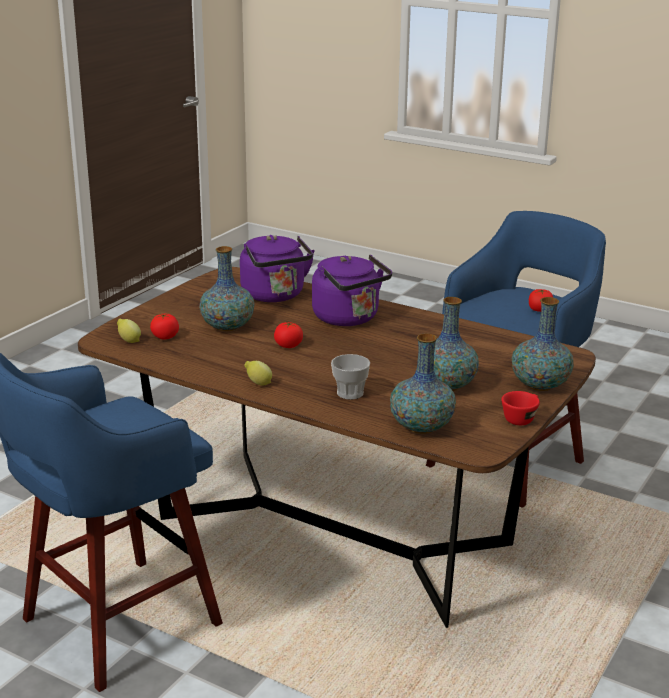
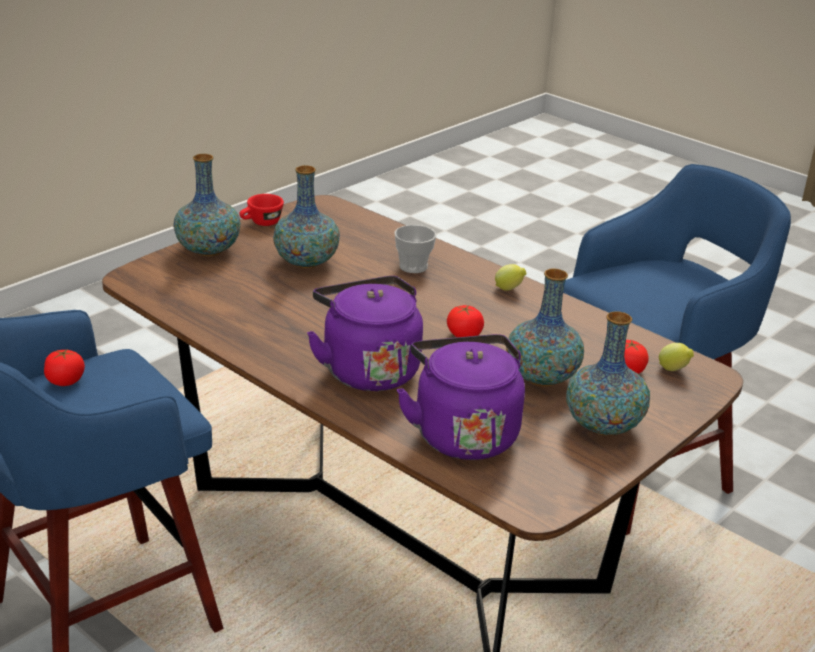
camera: 170 degrees left, 5 degrees up
(421, 427) = (361, 228): vase -> vase (603, 425)

